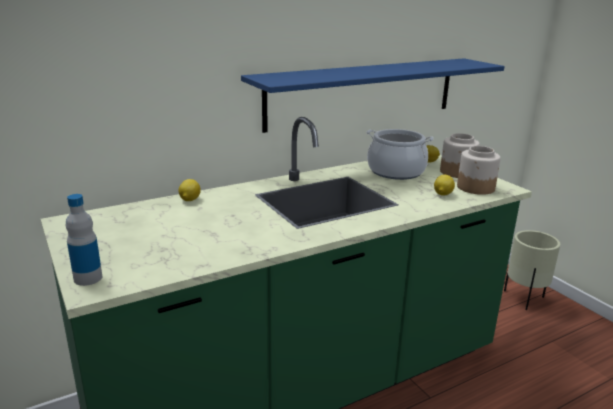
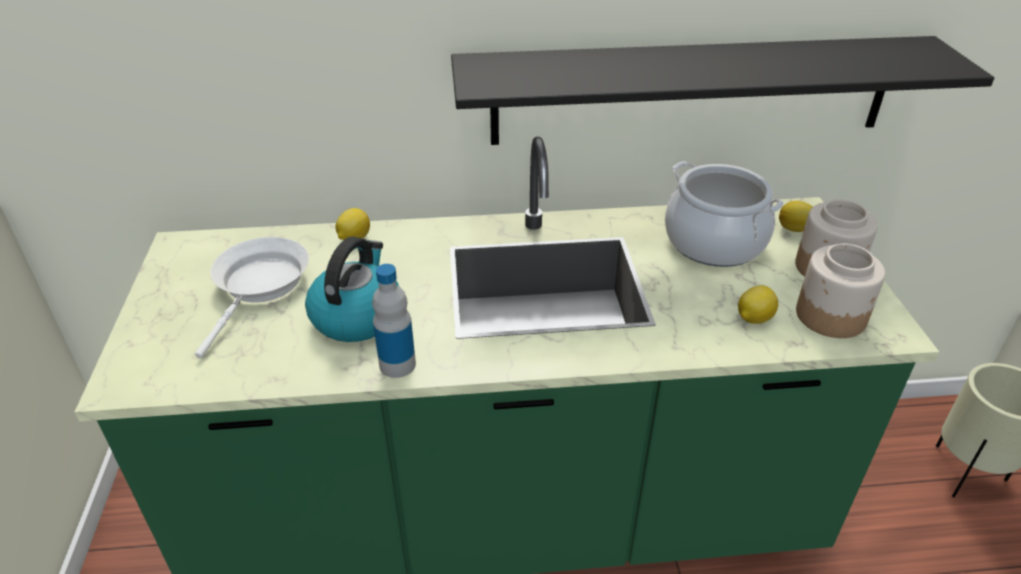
camera: 25 degrees right, 15 degrees up
(88, 278) = (132, 361): bottle -> bottle (397, 364)
(147, 229) = (260, 286): none -> white frying pan
(227, 230) = (357, 316): none -> kettle
(363, 93) = (691, 91): blue shelf -> black shelf

